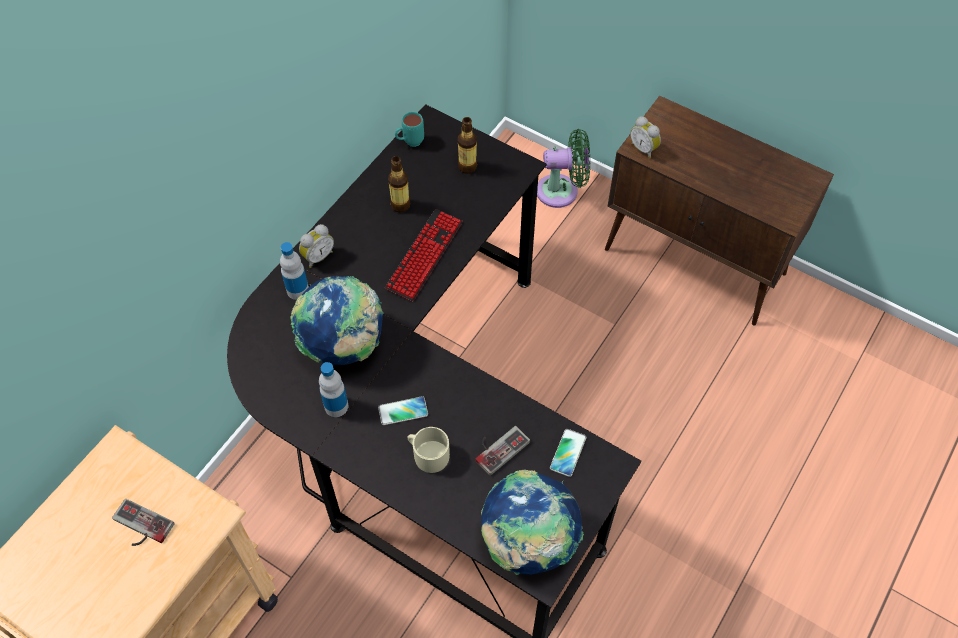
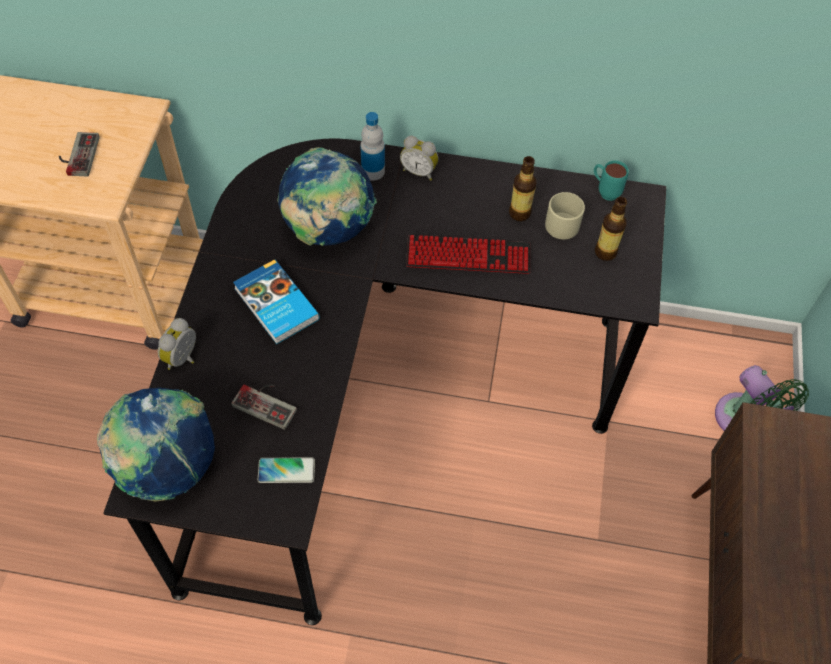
camera: 65 degrees right, 0 degrees up
(336, 406) = (258, 250): bottle -> none
(403, 411) = (275, 305): phone -> book
(427, 454) = (235, 343): beige mug -> beige mug (562, 222)
(644, 148) = (767, 430): alarm clock -> alarm clock (184, 359)

